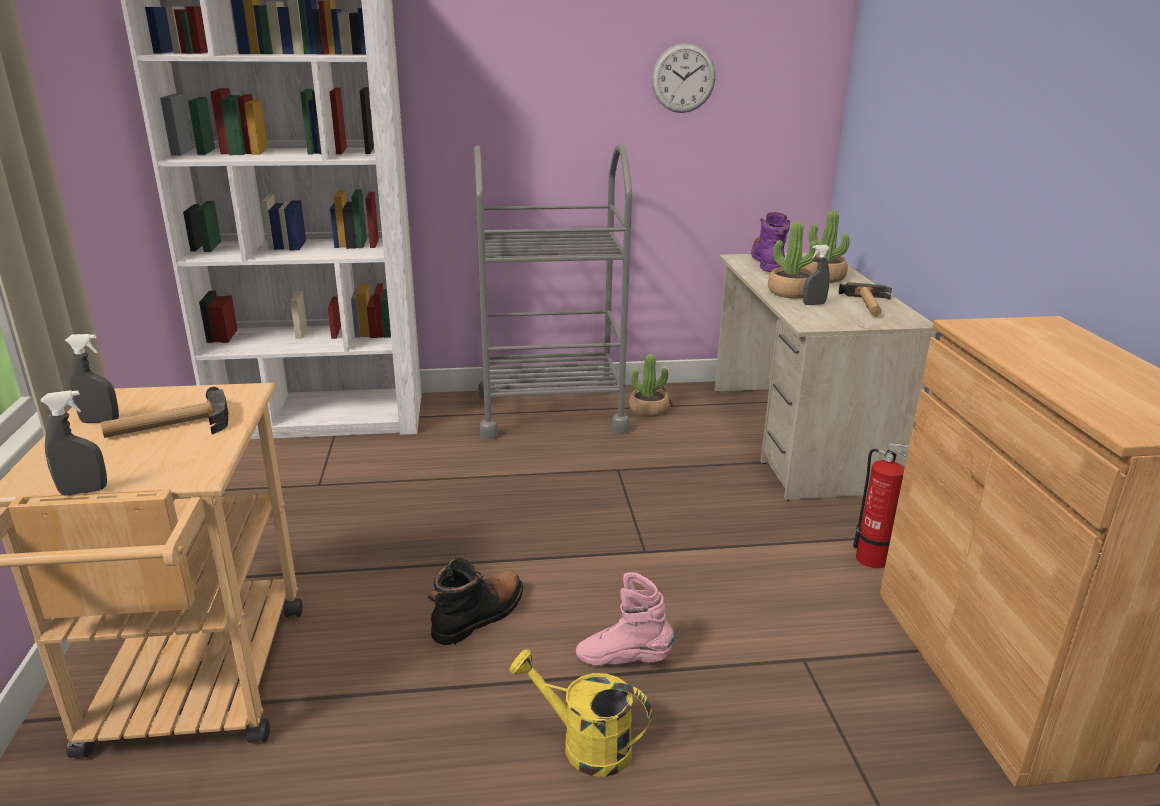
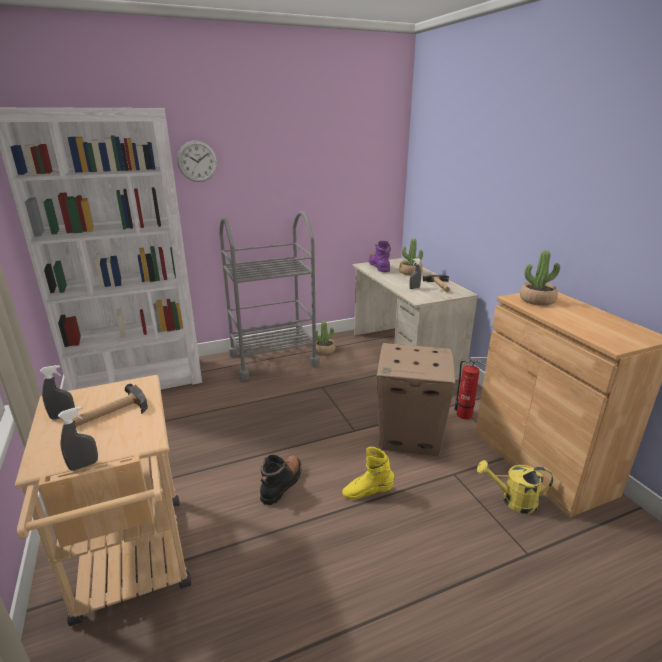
camera: 15 degrees left, 0 degrees up
(584, 745) = (367, 544): yellow watering can -> yellow watering can (513, 500)
(624, 659) = (367, 492): pink boot -> yellow boot
(683, 78) = (326, 172): wall clock -> wall clock (197, 161)
(747, 576) = (410, 434): none -> cardboard box
(791, 292) = (400, 282): potted plant -> potted plant (537, 300)

